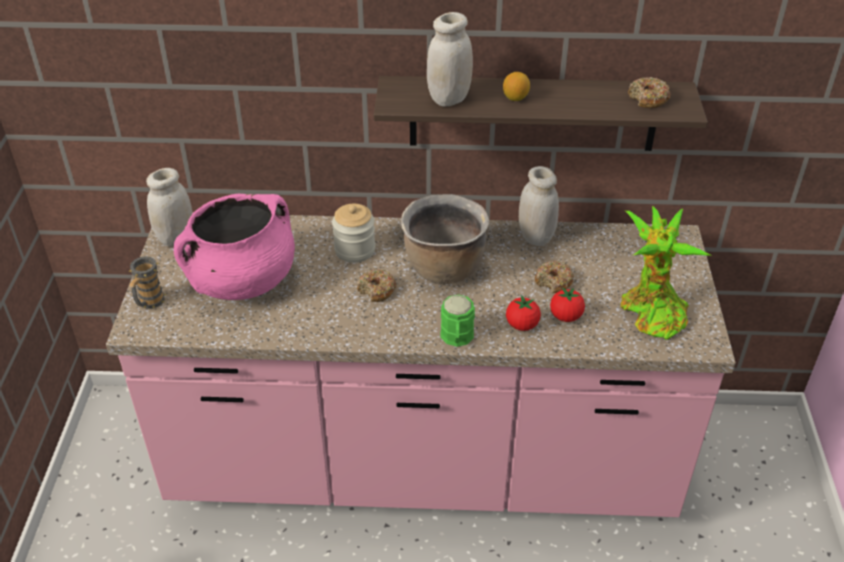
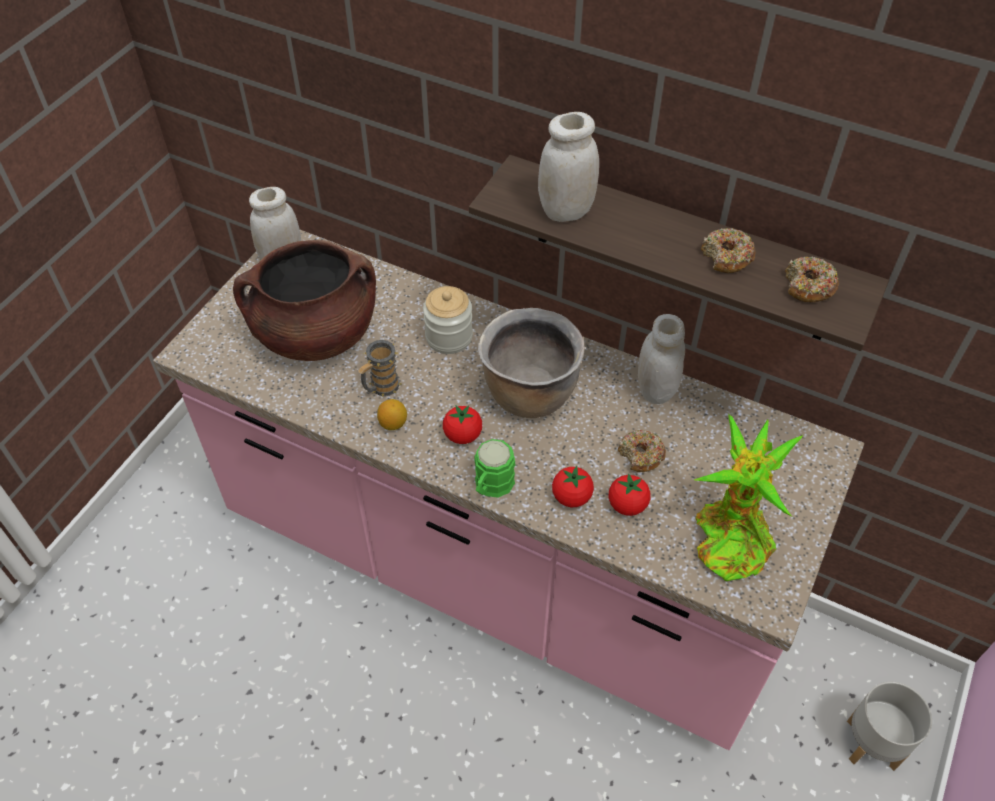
camera: 25 degrees right, 10 degrees up
(149, 303) = (216, 328): mug -> mug (381, 388)
(242, 281) = (316, 334): pink cooking pot -> brown cooking pot
(377, 290) = (443, 395): donut -> donut (726, 257)
(411, 312) = (463, 435): none -> tomato
(515, 98) = (644, 234): lemon -> lemon (393, 423)
(766, 477) = (870, 743): none -> grey planter

